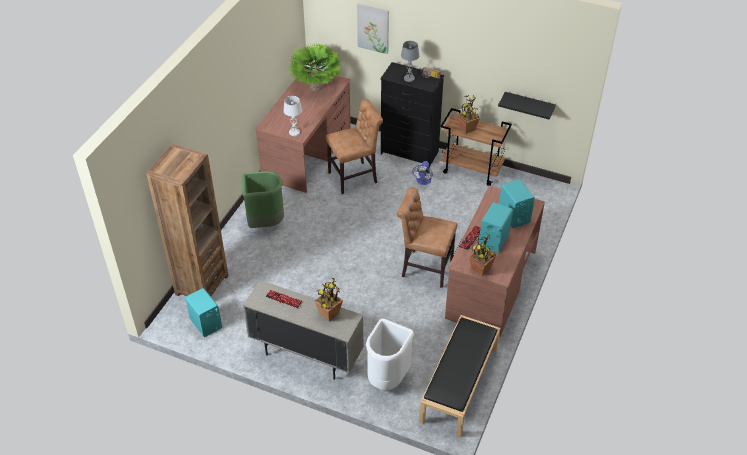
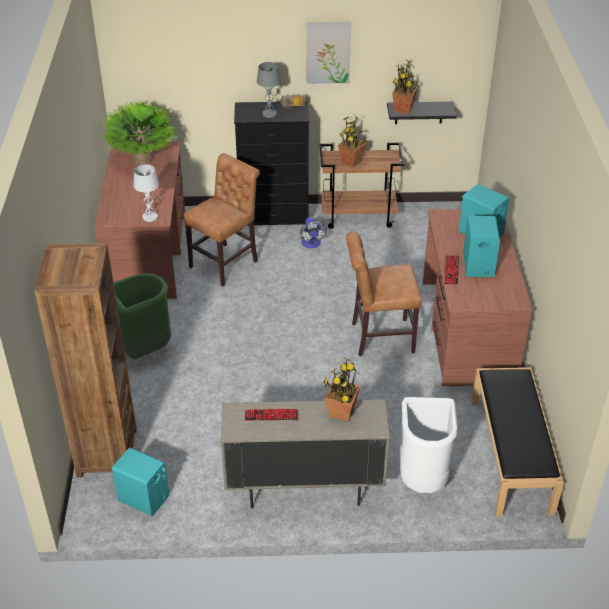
camera: 25 degrees left, 5 degrees down
(373, 28) = (203, 63): picture -> picture (328, 52)
(481, 269) = (488, 300): potted plant -> potted plant (403, 109)

